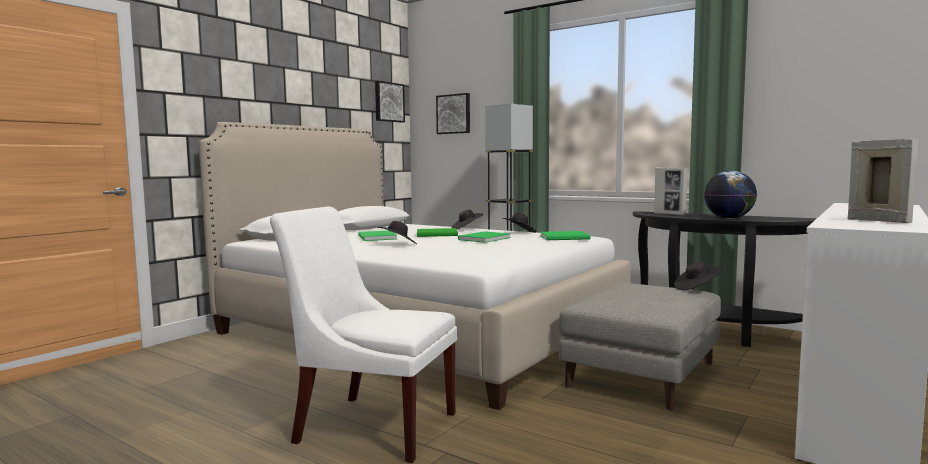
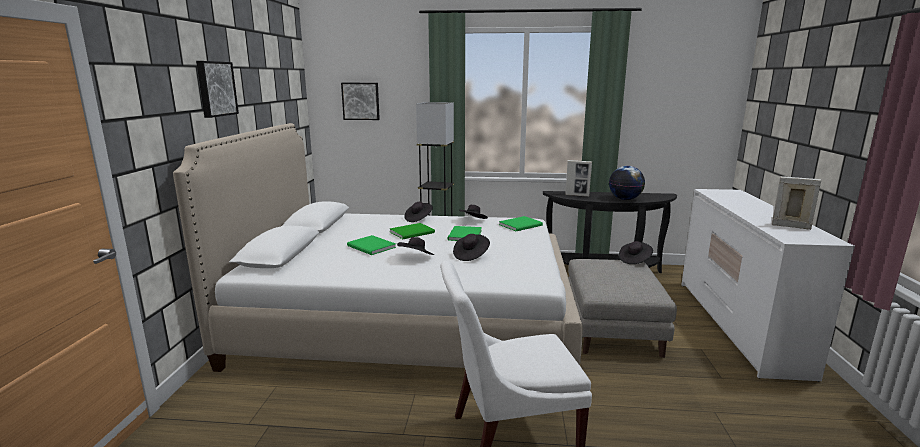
camera: 30 degrees left, 10 degrees up
(388, 102) = (294, 89): picture -> picture (215, 89)
(450, 246) = (471, 255): none -> black hat

